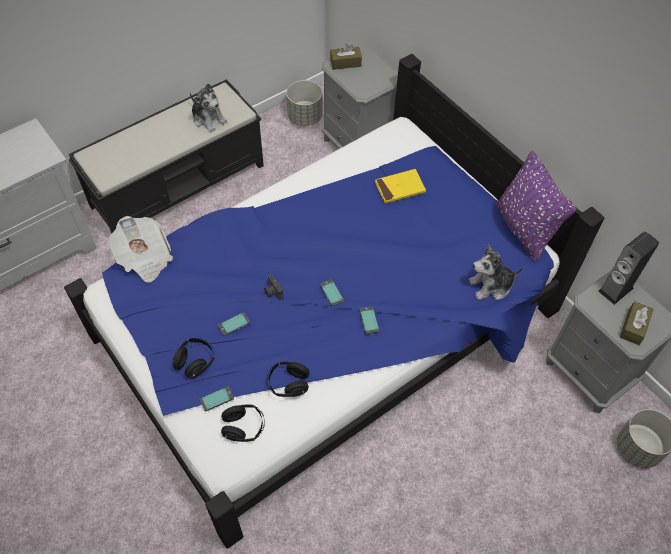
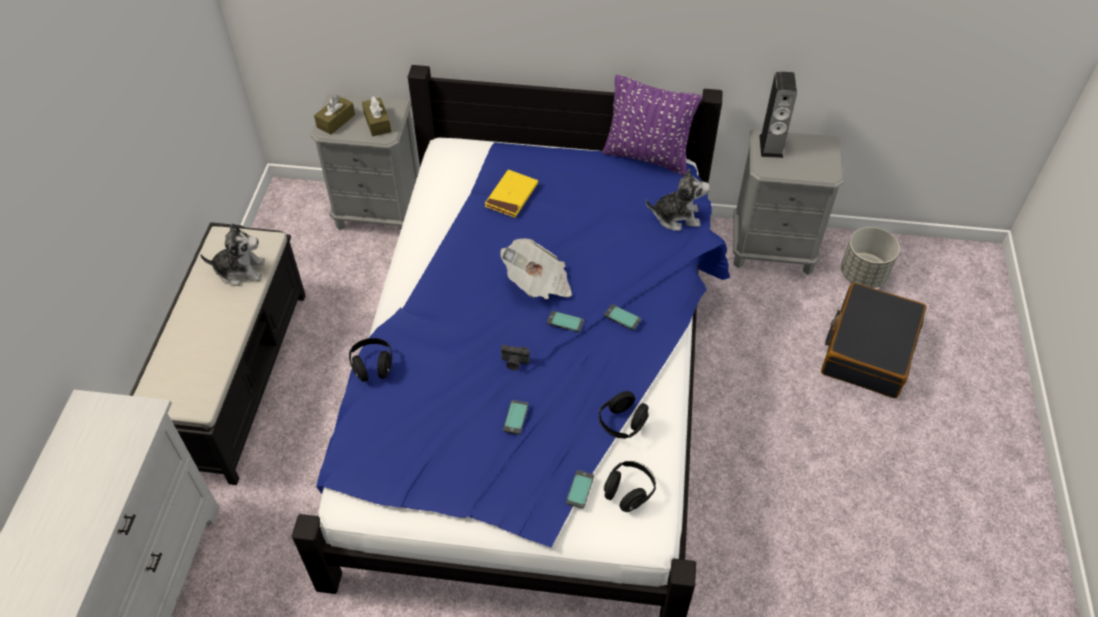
camera: 45 degrees left, 5 degrees down
(144, 258) = (353, 436): newspaper -> newspaper (538, 283)
(195, 362) = (522, 478): black headphones -> black headphones (372, 366)
(305, 117) = (293, 222): grey planter -> none
(491, 286) = (676, 217): plush toy -> plush toy turned 120 degrees counterclockwise
(573, 501) = (868, 349): none -> black suitcase
(633, 327) = (813, 163): brown tissue box -> brown tissue box (377, 123)

